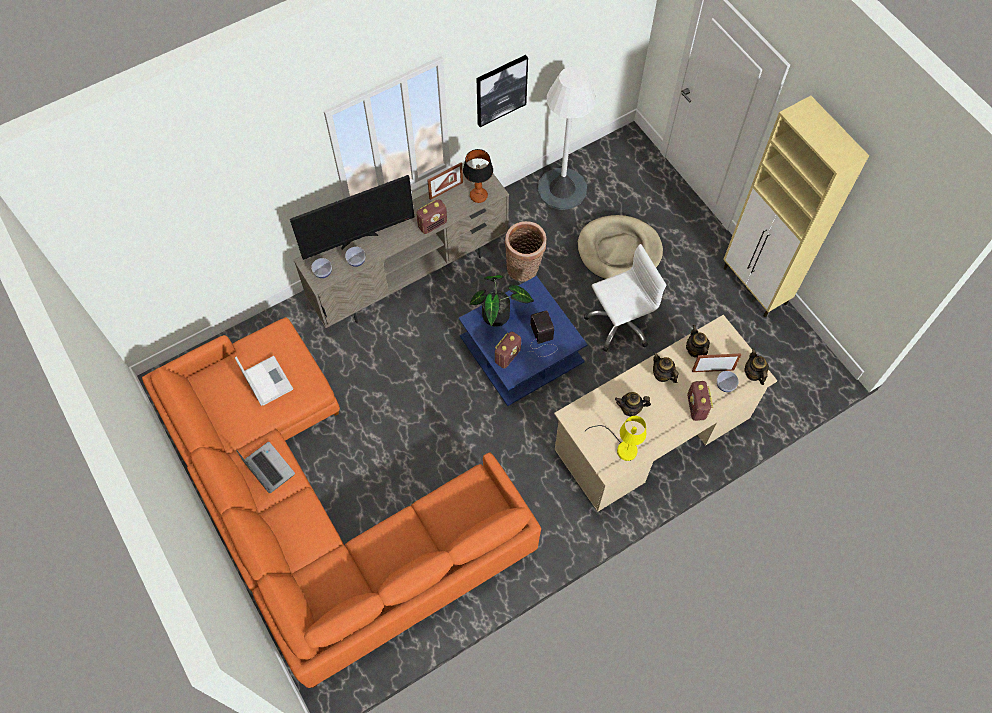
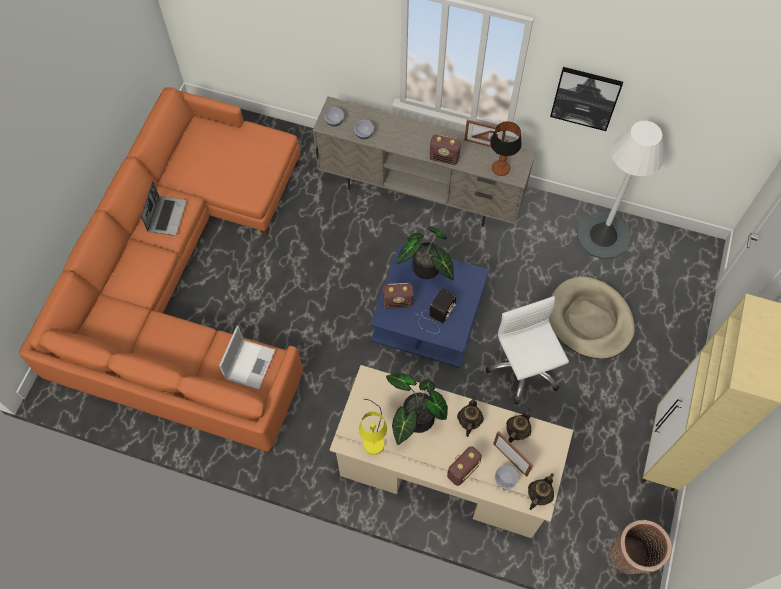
camera: 50 degrees right, 0 degrees up
(267, 380) = (232, 162): laptop -> laptop (250, 363)
(358, 239) = (384, 121): television -> none
(524, 269) = (503, 264): basket -> basket (629, 557)
(620, 323) = (523, 369): white office chair -> white office chair turned 135 degrees counterclockwise
(630, 409) = (414, 419): teapot -> potted plant

